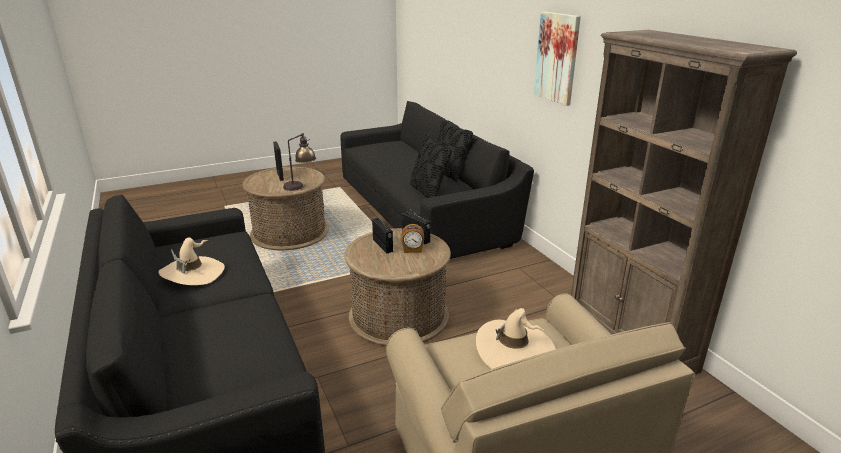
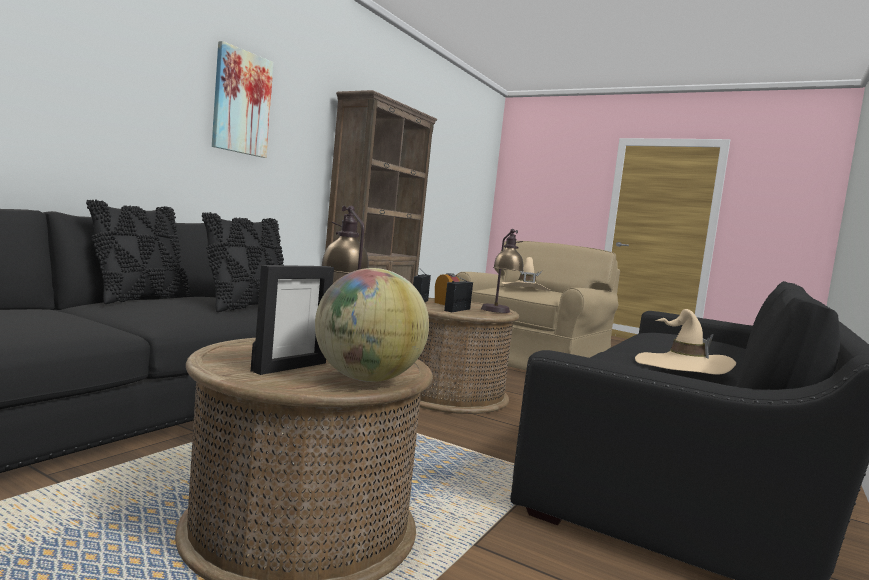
camera: 125 degrees left, 20 degrees down
(256, 181) = (367, 379): none -> globe
(366, 261) = (499, 312): none -> table lamp

